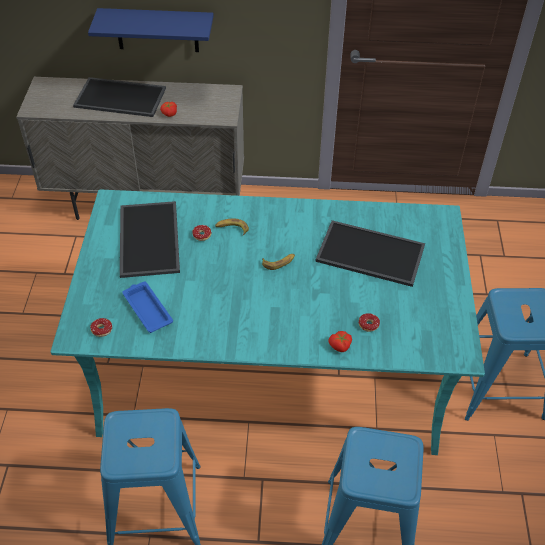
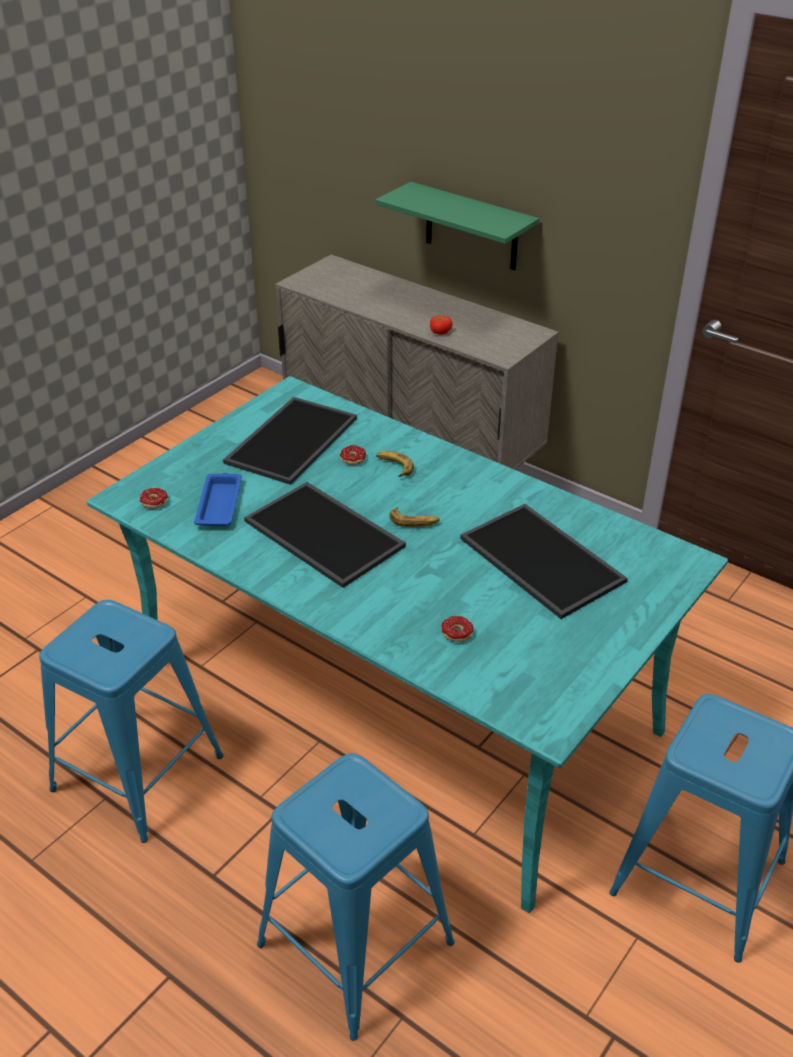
camera: 35 degrees right, 10 degrees down
(121, 97) = (403, 300): tray -> tray (327, 533)
(157, 30) = (471, 227): blue shelf -> green shelf
(340, 346) = (397, 639): tomato -> none

